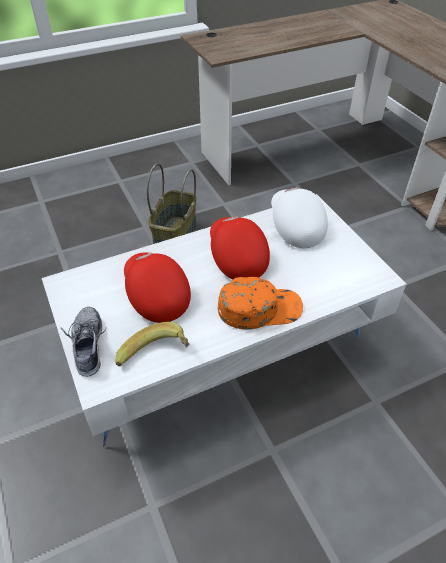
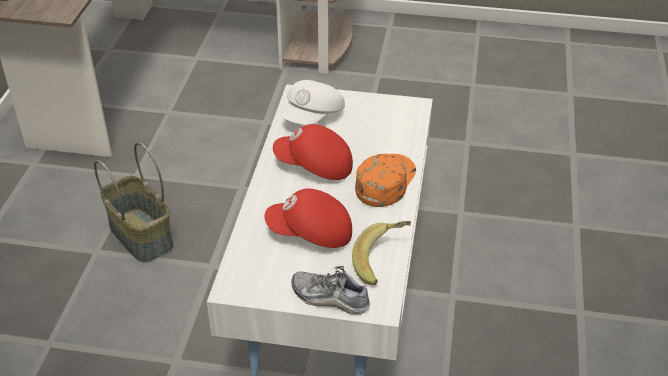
camera: 55 degrees left, 5 degrees down
(295, 226) = (313, 116): white cap -> white cap turned 75 degrees counterclockwise

